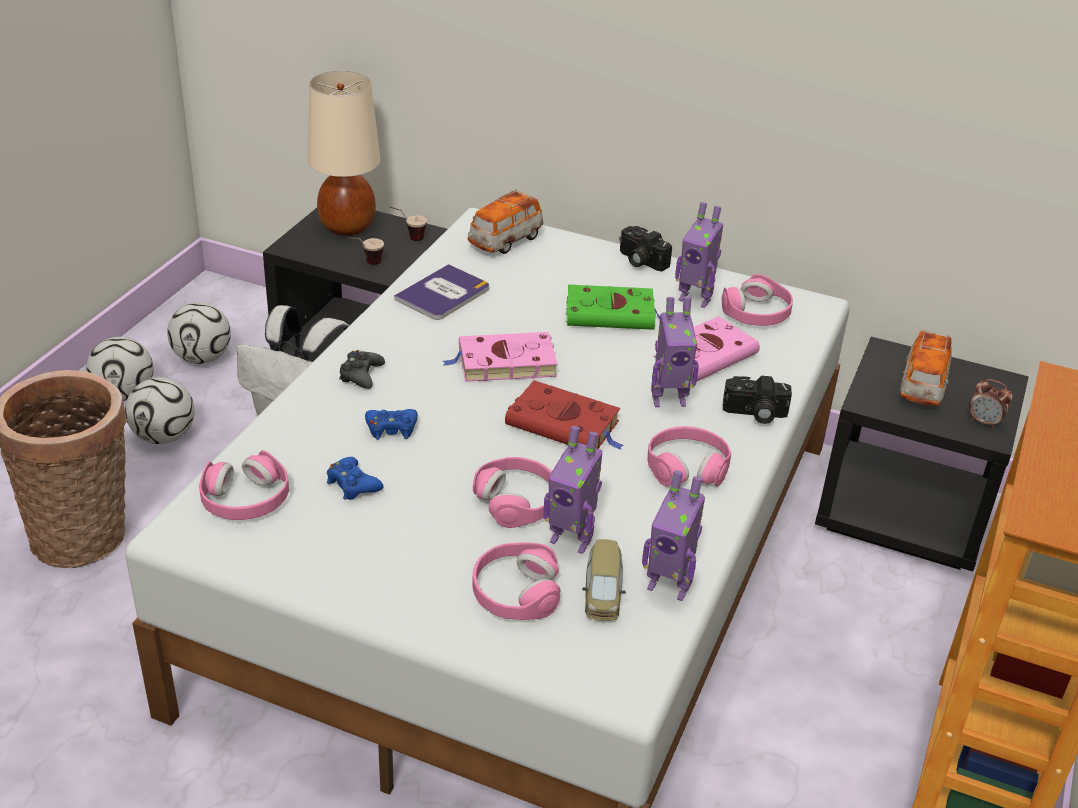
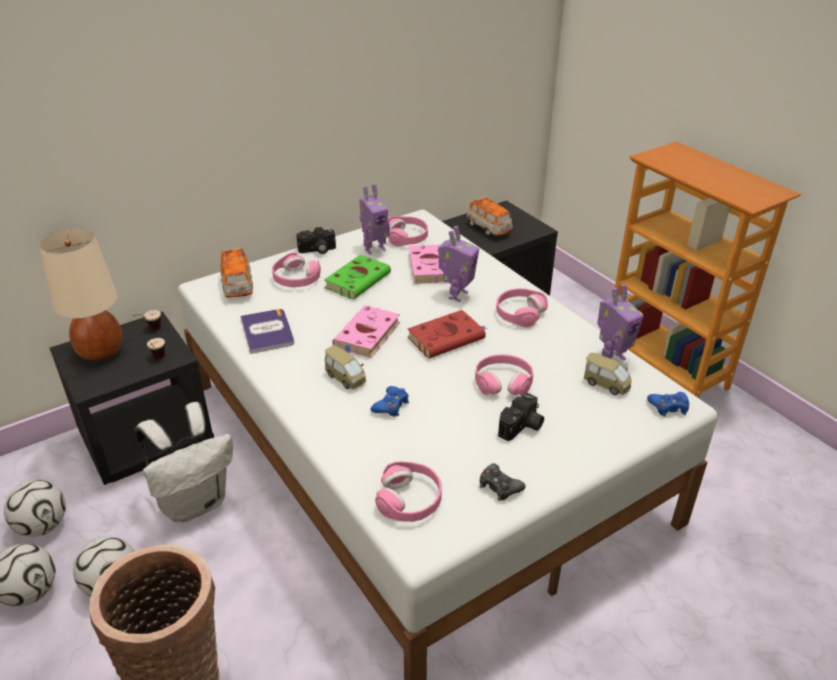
camera: 55 degrees left, 0 degrees up
(352, 485) = (435, 443): blue game controller -> blue game controller (669, 407)
(361, 375) = (320, 398): black game controller -> black game controller (499, 486)
(412, 378) = (346, 378): none -> toy car
(515, 592) = (583, 414): pink headphones -> pink headphones (296, 278)
(571, 539) = (551, 376): toy robot -> none
(754, 414) = (493, 274): camera -> camera (522, 427)
(984, 422) = (529, 226): alarm clock -> none

